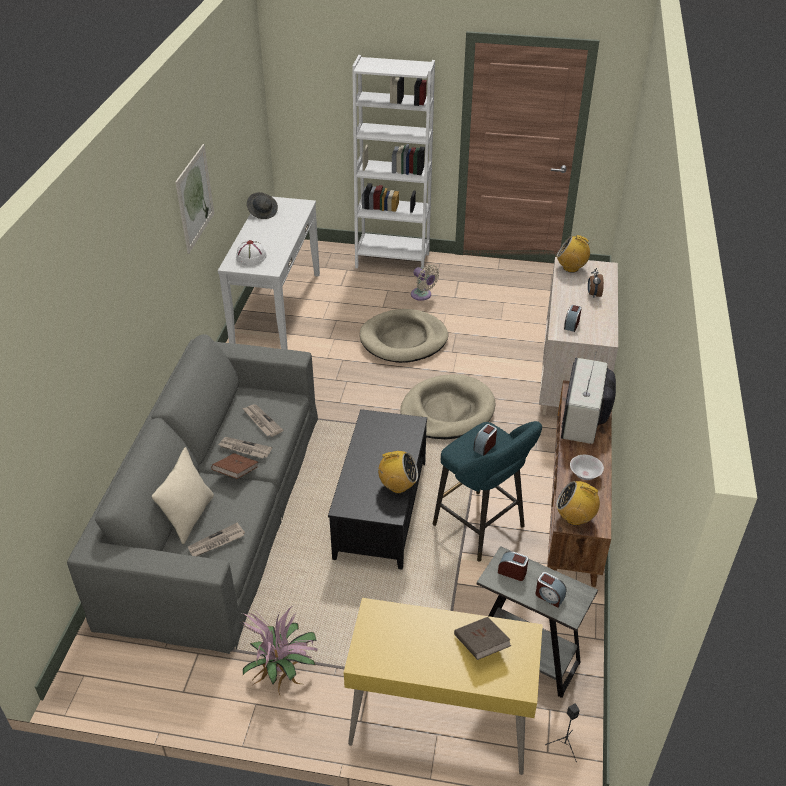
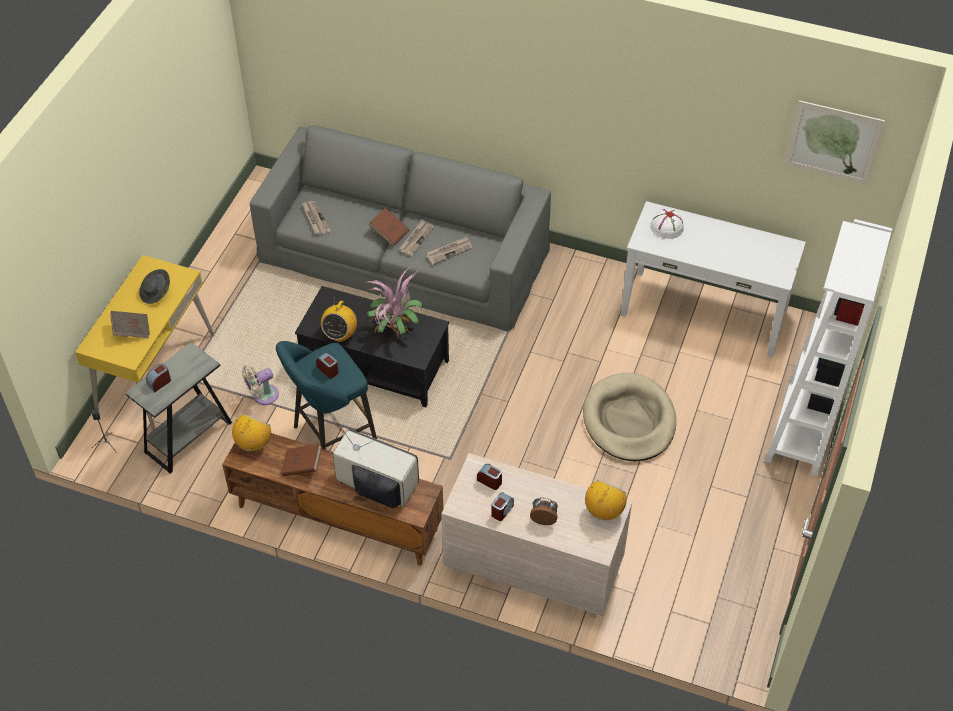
camera: 100 degrees right, 10 degrees up
(189, 517) = (347, 204): beige pillow -> none
(195, 198) = (640, 123): picture -> picture (833, 142)
(263, 212) = (764, 241): grey hat -> grey hat (156, 292)
(283, 673) = (229, 287): potted plant -> potted plant (394, 329)
(422, 295) = (717, 453): beige fan -> beige fan (263, 396)
(447, 411) = (498, 439): beige dog bed -> none
(512, 572) = (191, 365): alarm clock -> alarm clock (502, 511)
(585, 475) = (302, 466): white bowl -> brown book

